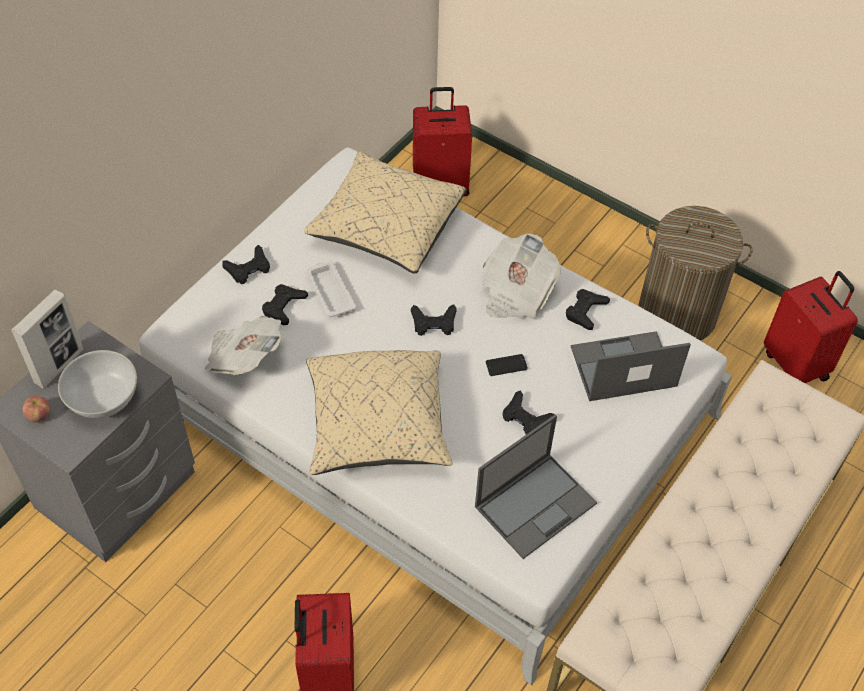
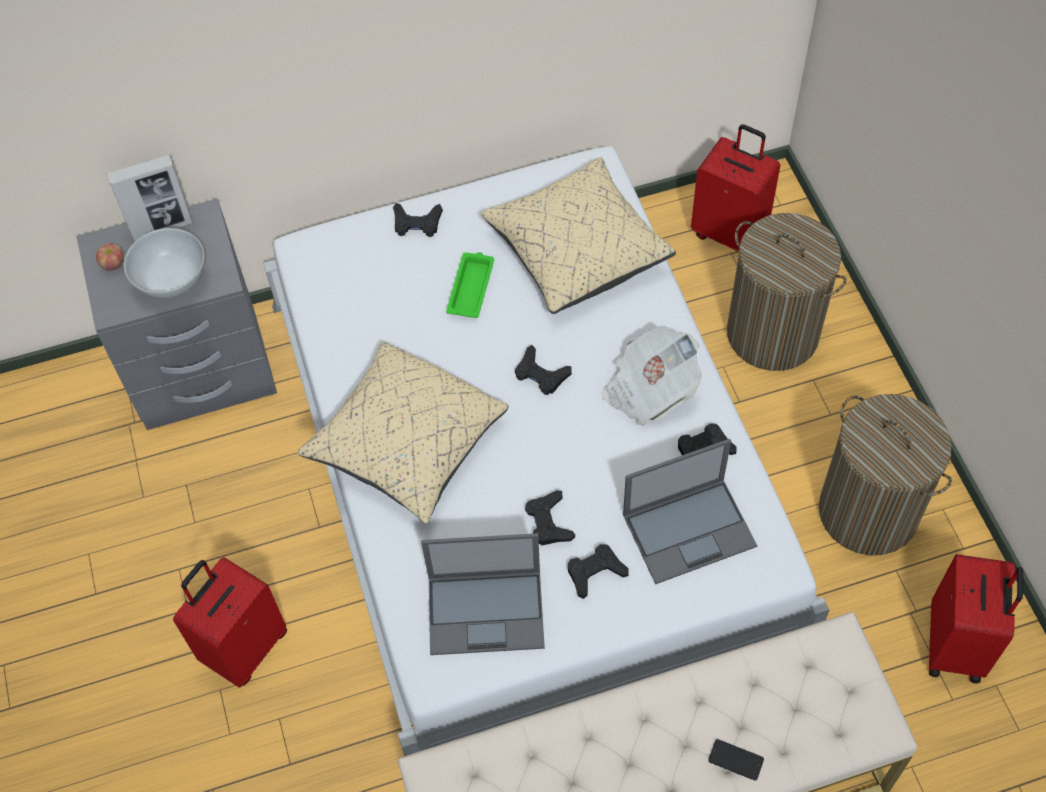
camera: 40 degrees right, 5 degrees up
(244, 357) = (345, 308): newspaper -> none
(284, 306) = (418, 279): black game controller -> black game controller (595, 572)
(330, 291) = (471, 287): white tray -> green tray
(506, 365) = (574, 458): phone -> phone (735, 760)
(523, 234) = (773, 333): none -> laundry basket
(622, 367) = (690, 529): laptop -> laptop turned 135 degrees clockwise

